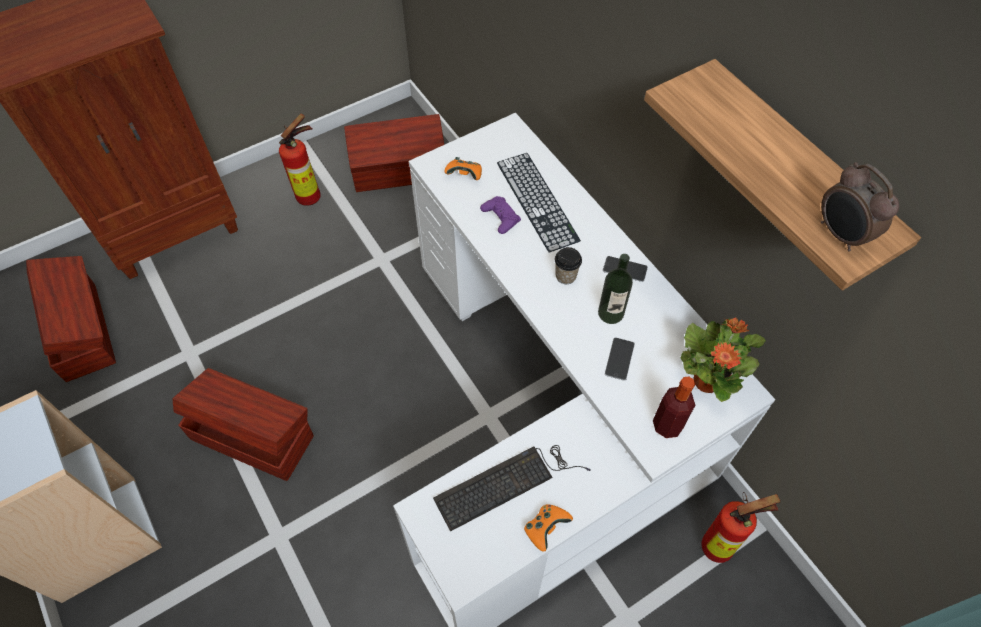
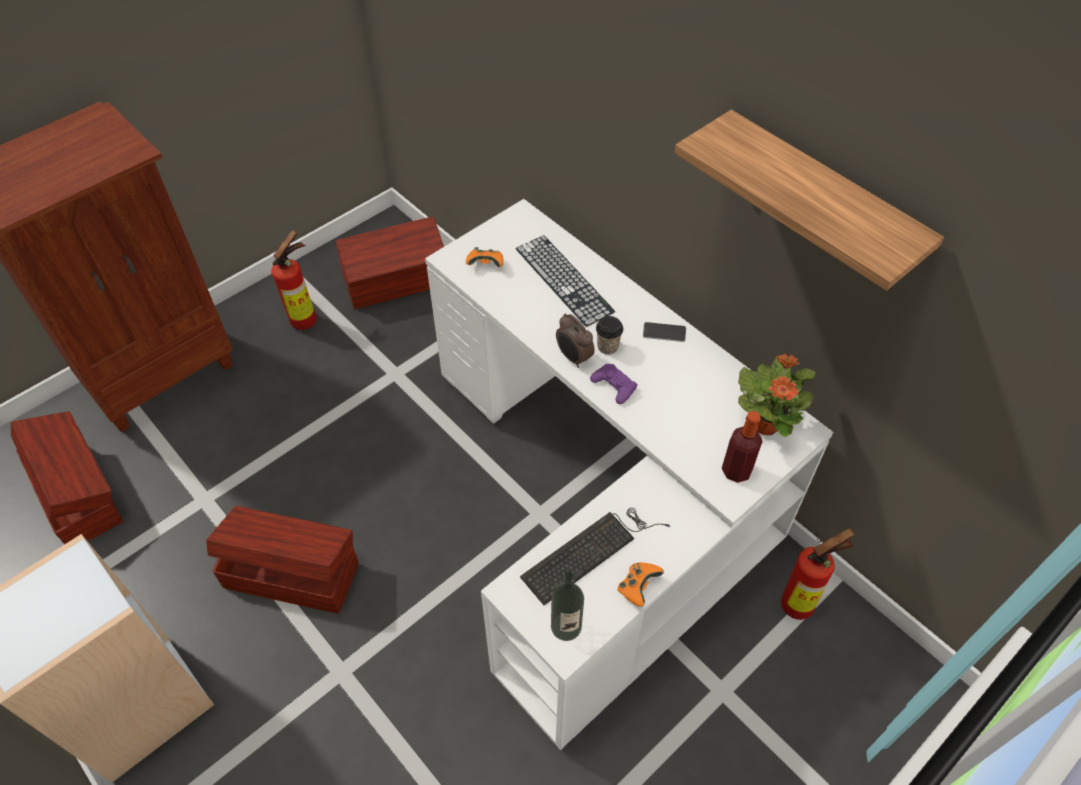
camera: 10 degrees left, 5 degrees down
(500, 217) = (531, 300): purple game controller -> purple game controller (614, 386)
(610, 313) = (659, 375): bottle -> bottle (566, 626)
(619, 359) = (677, 416): phone -> none
(840, 235) = (875, 243): alarm clock -> alarm clock (573, 358)

